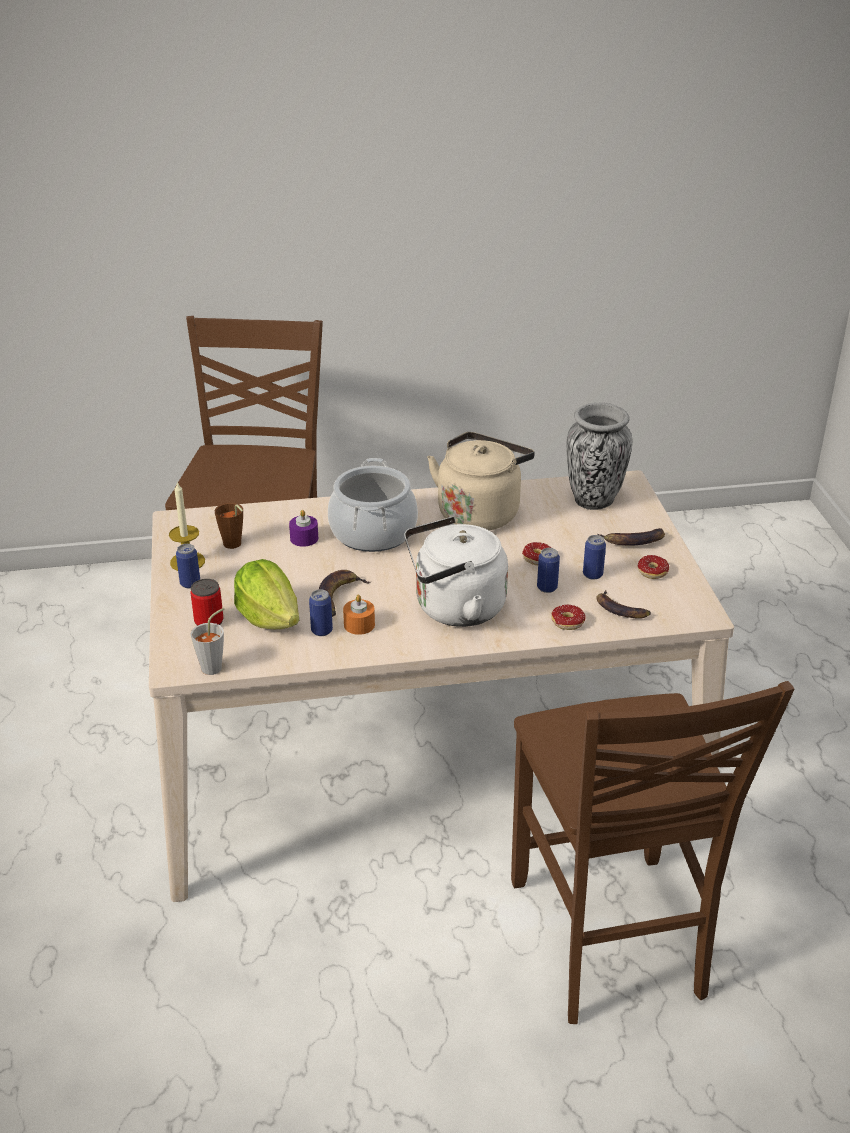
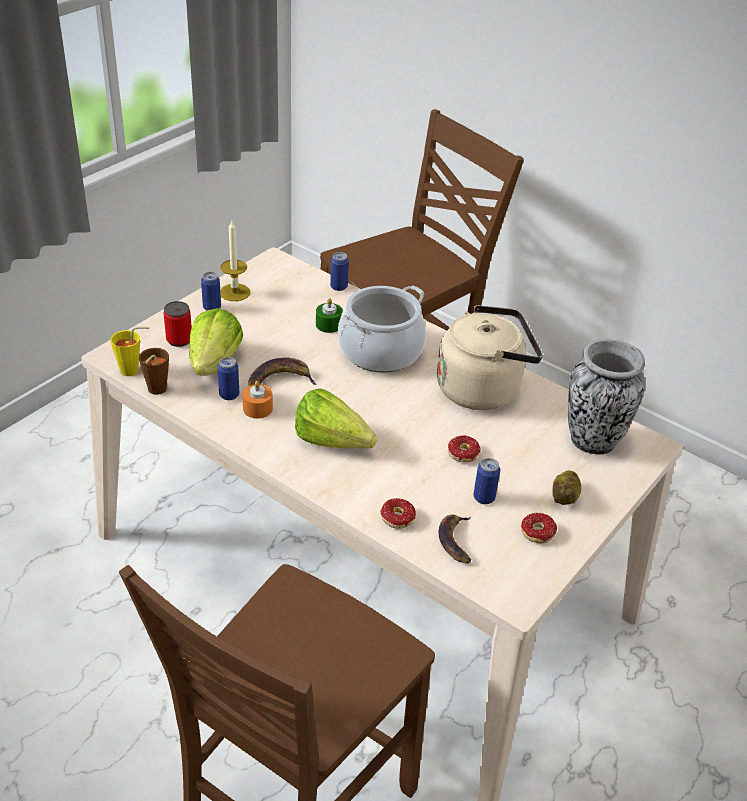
camera: 45 degrees right, 5 degrees up
(215, 666) = (133, 370): grey cup -> yellow cup
(234, 545) = (278, 300): brown cup -> brown cup (155, 391)
(304, 538) = (329, 325): purple candle -> green candle
(454, 609) = (337, 445): white kettle -> lettuce
(547, 588) = (430, 481): can -> can (339, 287)
(633, 542) = (565, 497): banana -> potato

